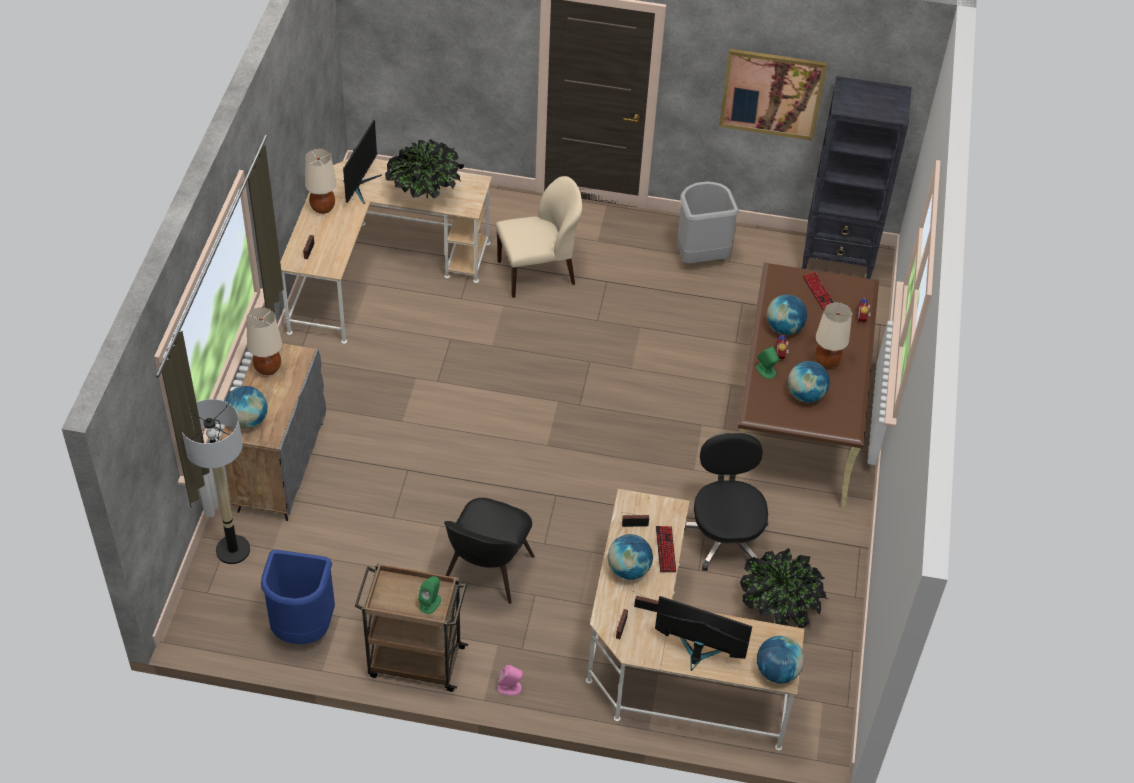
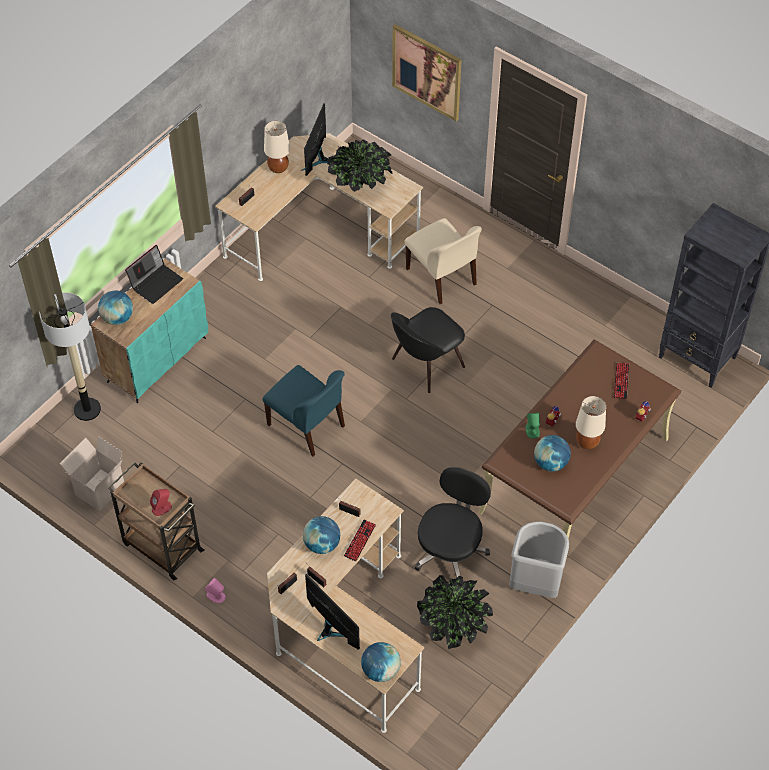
camera: 30 degrees right, 5 degrees up
(267, 368) = (156, 282): beige table lamp -> laptop
(280, 466) = (157, 359): grey cabinet -> turquoise cabinet
(302, 629) = (99, 489): blue trash can -> cardboard box
(360, 185) = (317, 159): monitor -> monitor turned 150 degrees clockwise
(430, 603) = (162, 508): green speaker -> red speaker
(487, 571) = (255, 501): black chair -> black chair (425, 364)
(494, 472) = (307, 426): none -> blue chair
(538, 272) = (442, 277): beige chair -> beige chair turned 45 degrees clockwise
(700, 257) = (582, 313): grey trash can -> grey trash can (535, 583)
(772, 93) = (664, 198): picture -> picture (427, 72)
(784, 328) = (571, 401): globe -> none

